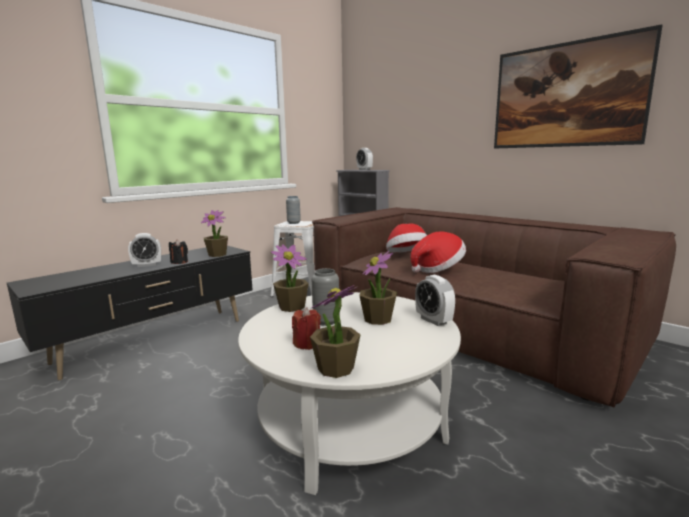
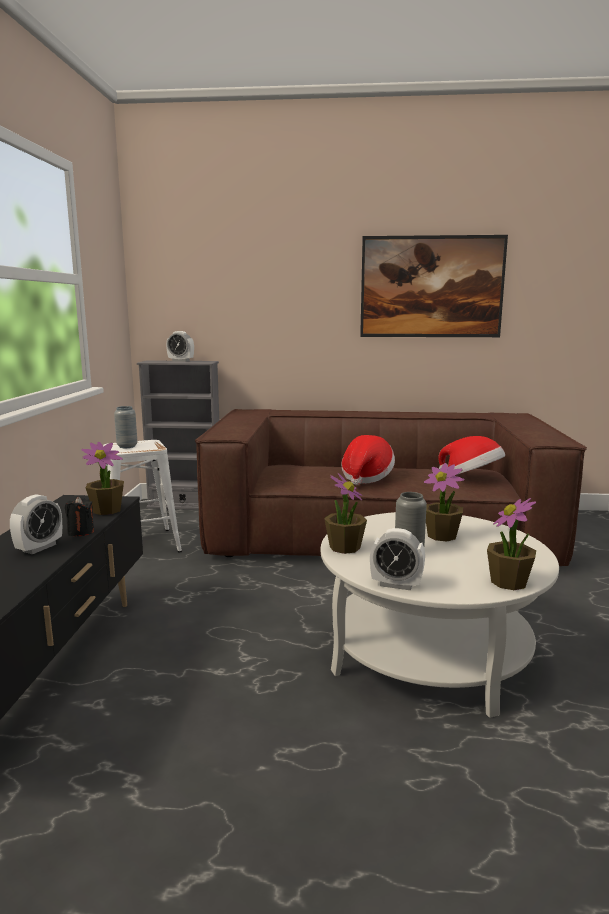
camera: 40 degrees left, 0 degrees up
(307, 344) = (443, 573): red candle -> none
(406, 256) = (306, 469): hat -> hat (471, 477)
(433, 320) = (480, 524): alarm clock -> alarm clock (396, 584)

